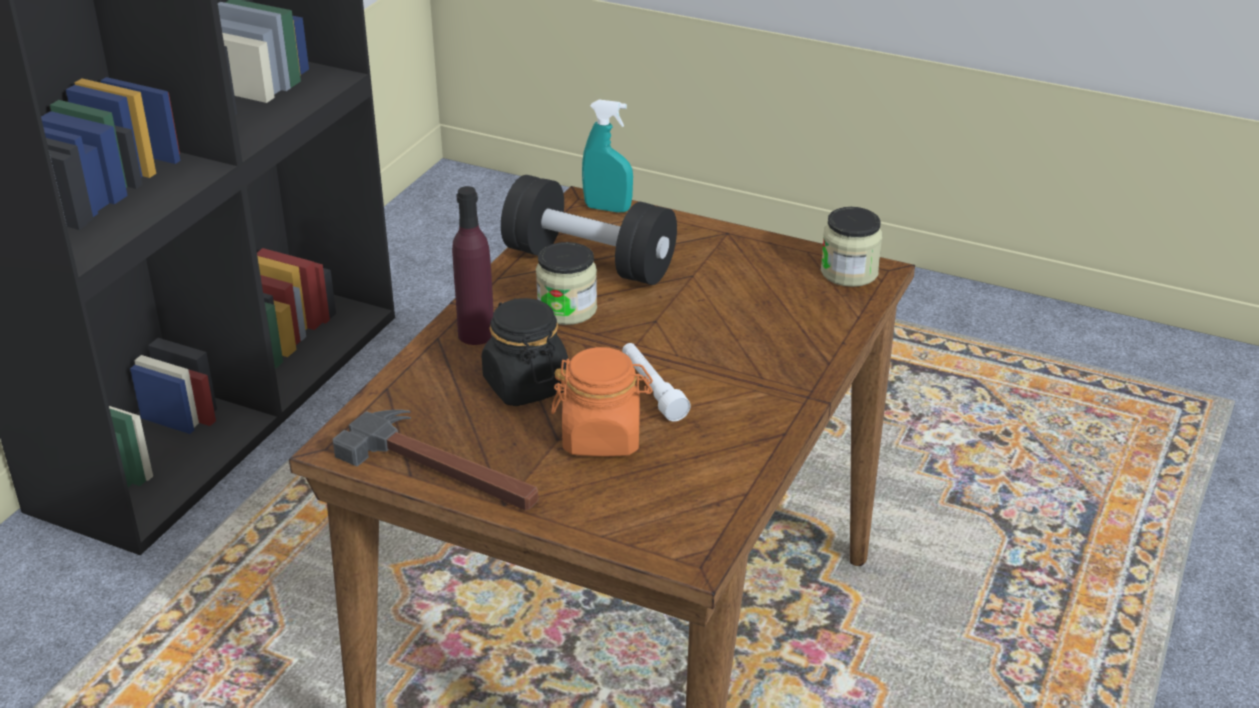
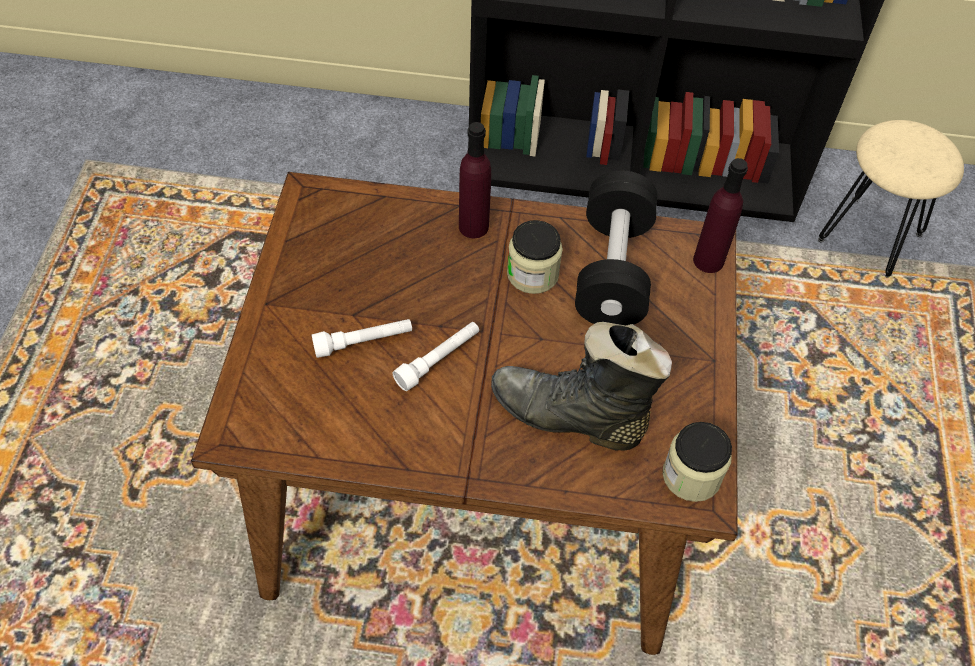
camera: 70 degrees right, 20 degrees up
(443, 470) = (295, 257): hammer -> none
(447, 276) = (870, 236): none -> beige stool
(526, 385) = (416, 276): black jar -> none
(602, 437) = (363, 342): orange jar -> white flashlight
(607, 208) = (708, 261): turquoise spray bottle -> purple bottle
(759, 323) = (569, 417): none -> black boot

